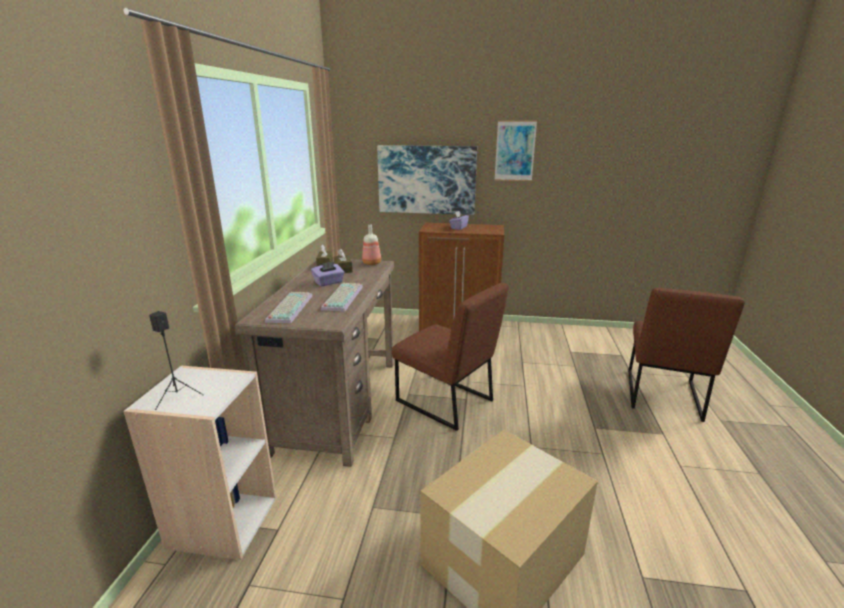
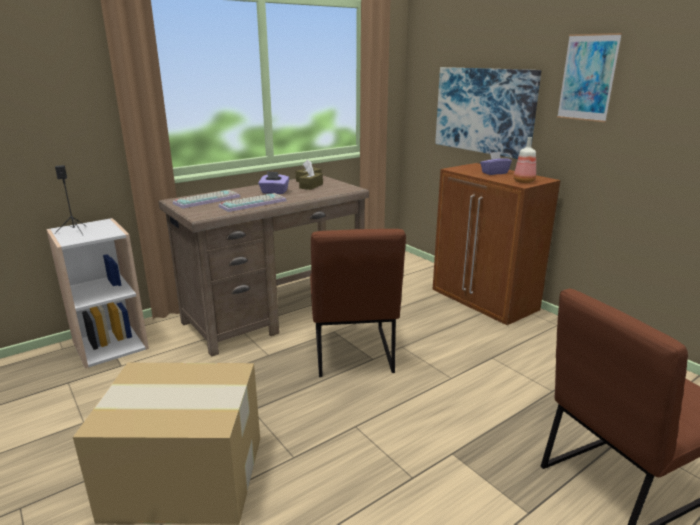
camera: 45 degrees right, 0 degrees up
(372, 263) = (344, 187): bottle -> bottle (524, 181)

